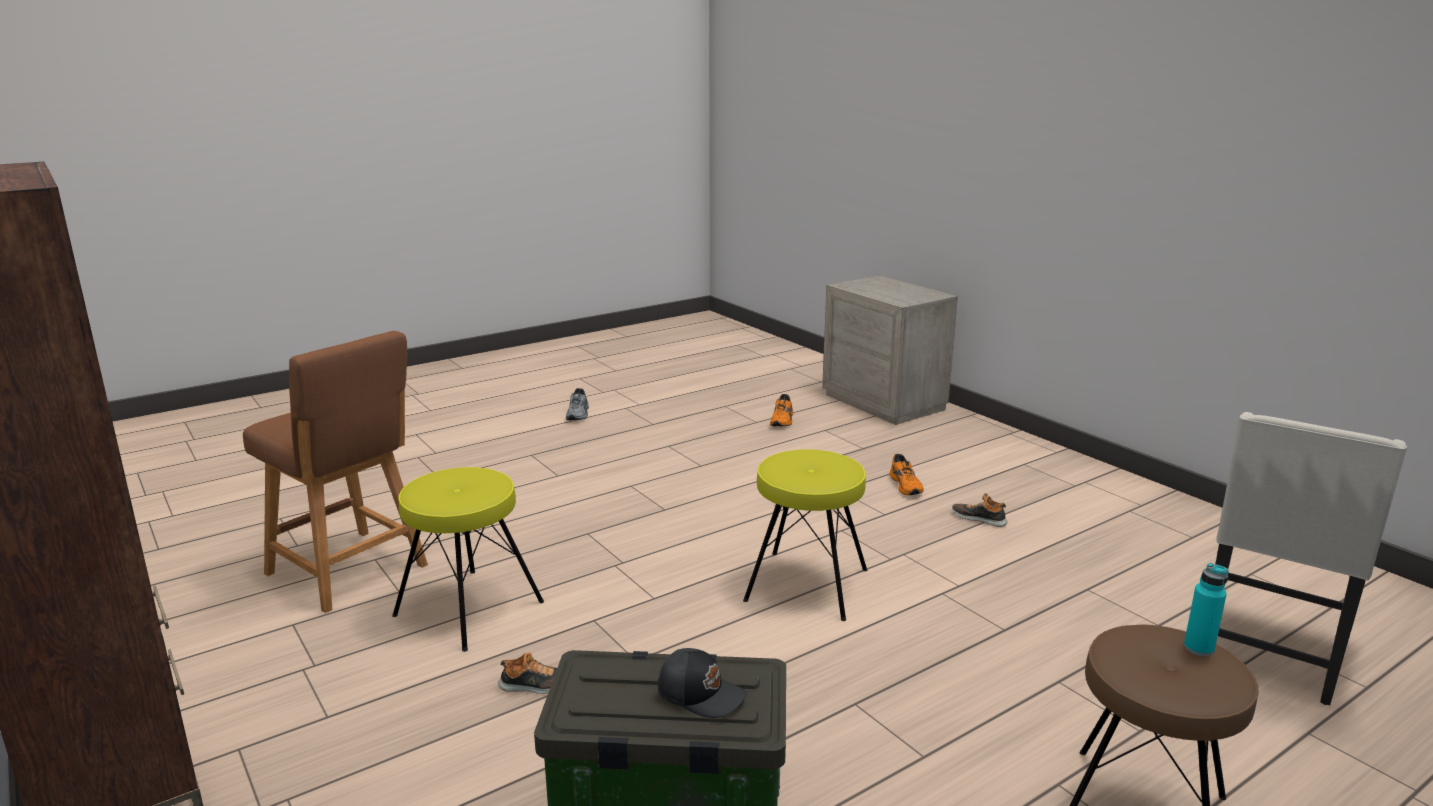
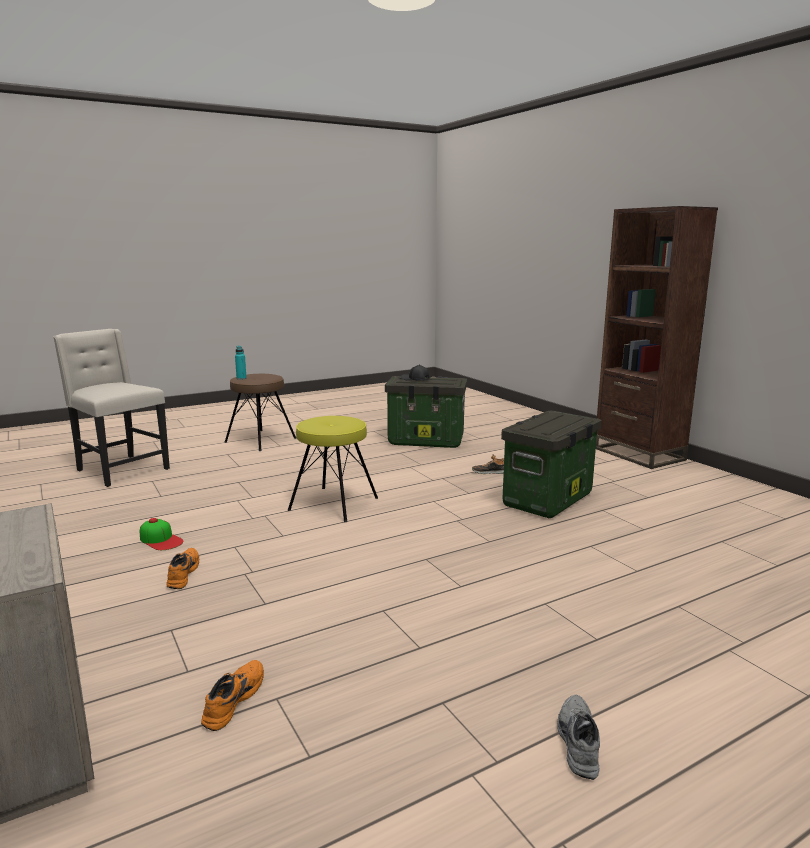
camera: 175 degrees left, 5 degrees down
(351, 572) = (650, 521): brown stool -> none
(469, 608) = (548, 500): yellow stool -> storage box
(979, 519) = (161, 540): shoe -> cap
(1269, 654) = (120, 470): beige chair -> beige chair turned 90 degrees counterclockwise

